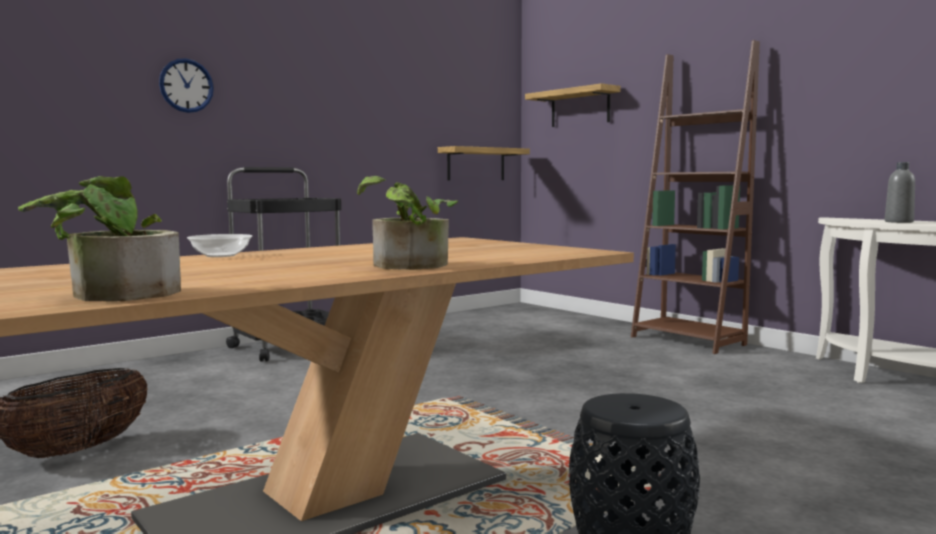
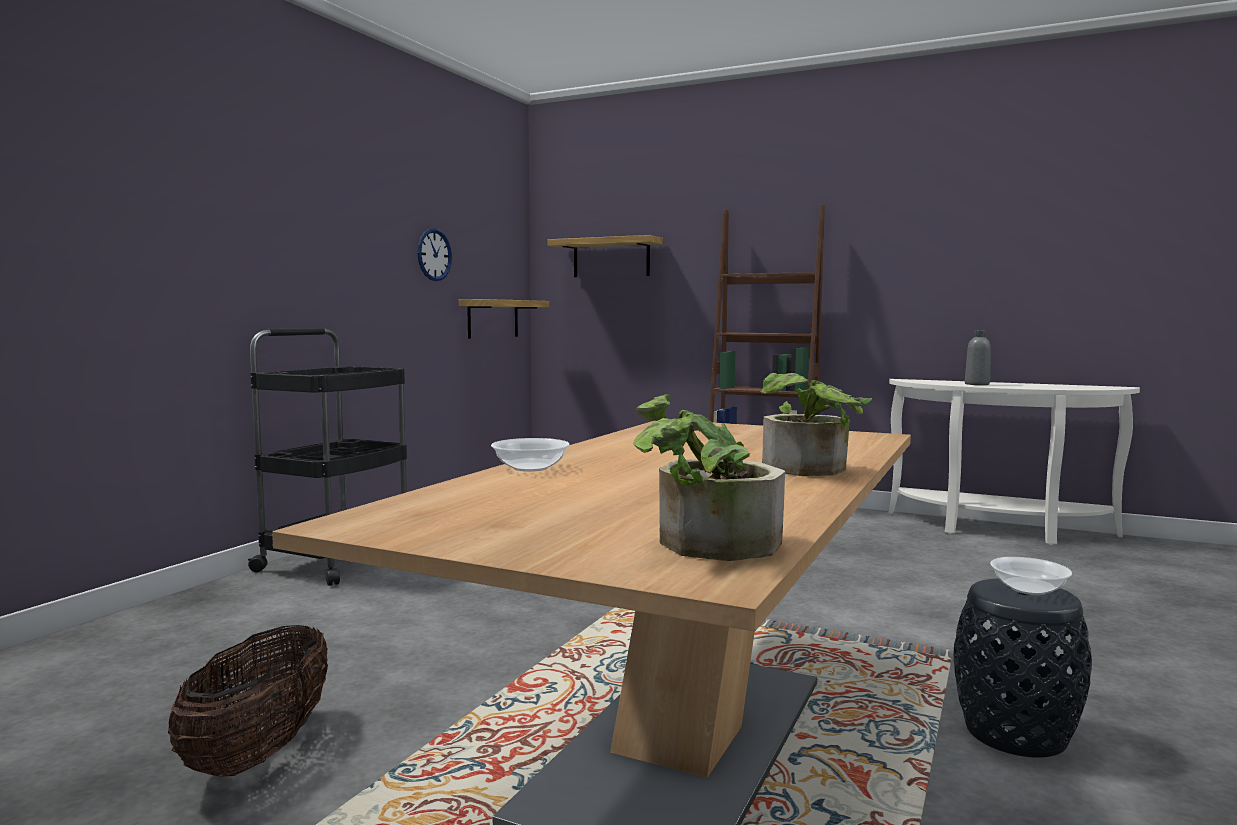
camera: 25 degrees left, 0 degrees up
(186, 85) = (193, 217): wall clock -> wall clock (434, 255)
(645, 405) = (1029, 589): none -> bowl

